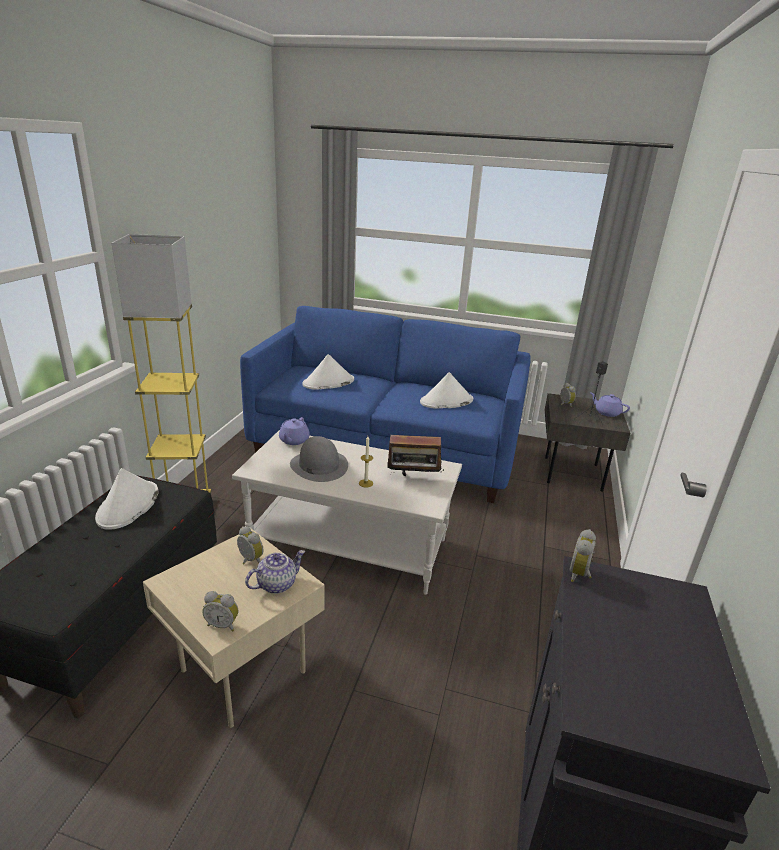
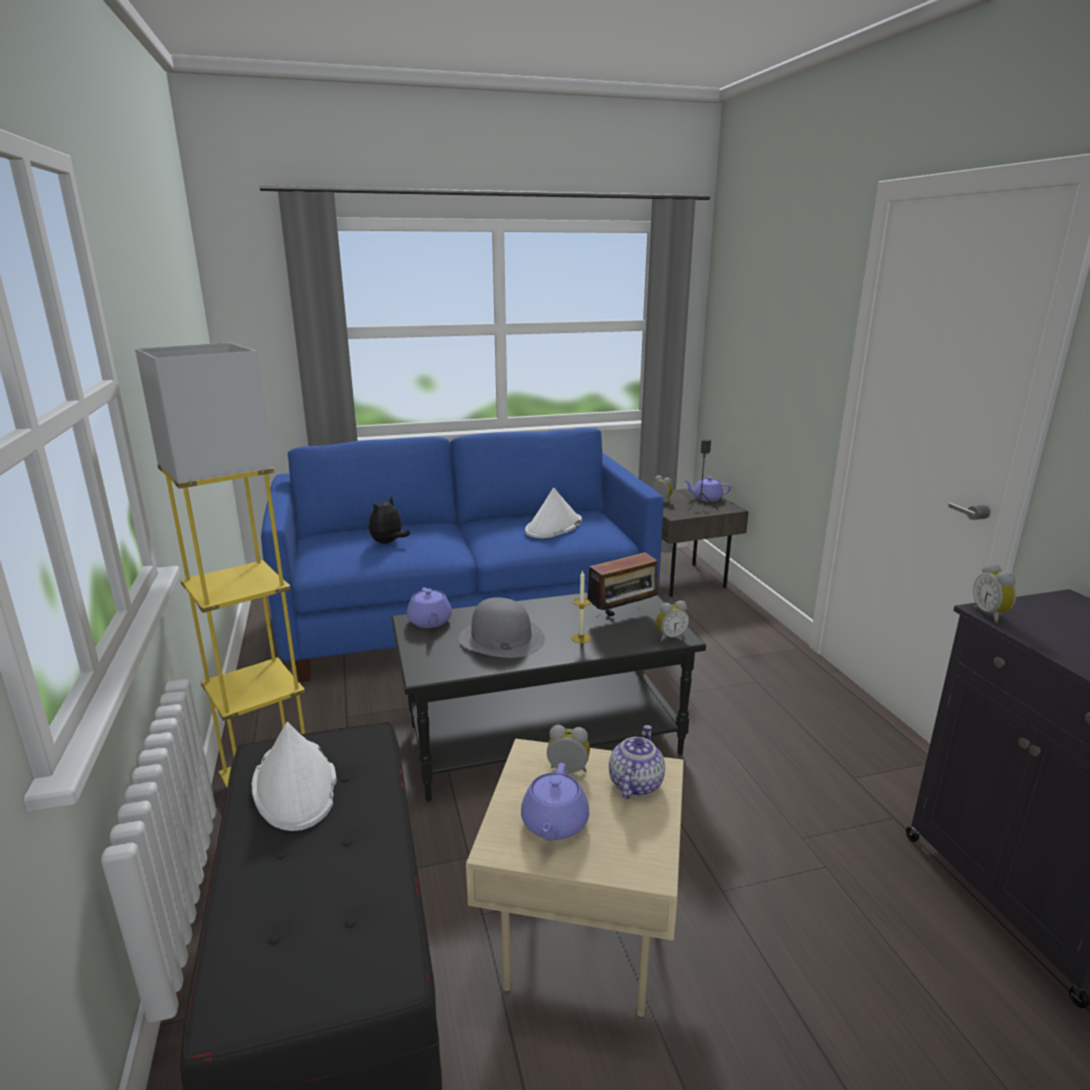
camera: 30 degrees left, 5 degrees down
(206, 584) = (554, 824): none -> purple teapot
(223, 624) = (640, 857): alarm clock -> alarm clock (670, 637)
(328, 382) = (388, 543): white hat -> plush toy
(350, 545) = (544, 738): white coffee table -> black coffee table

